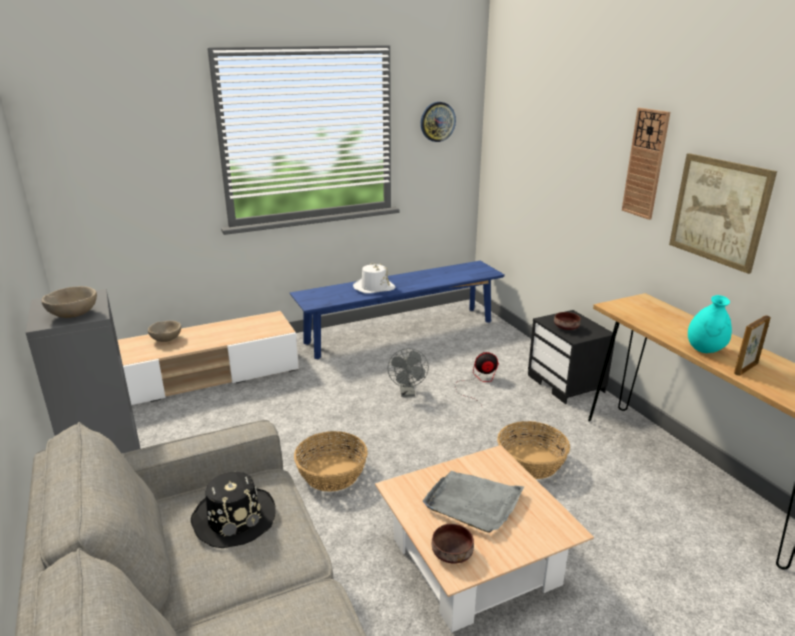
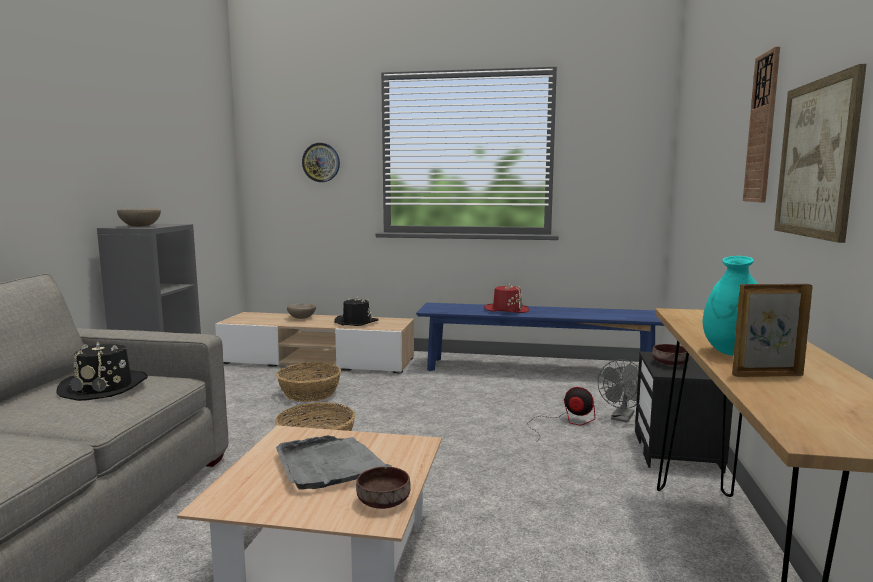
camera: 35 degrees right, 15 degrees down
(234, 331) = (356, 322): none -> black hat
(374, 287) = (506, 310): white hat -> red hat
(407, 393) = (474, 411): grey fan -> grey fan (621, 418)
(437, 121) = (612, 146): wall clock -> wall clock (321, 162)
(452, 553) = (239, 490): brown bowl -> brown bowl (382, 502)
(530, 462) = (523, 500): basket -> basket (310, 393)

